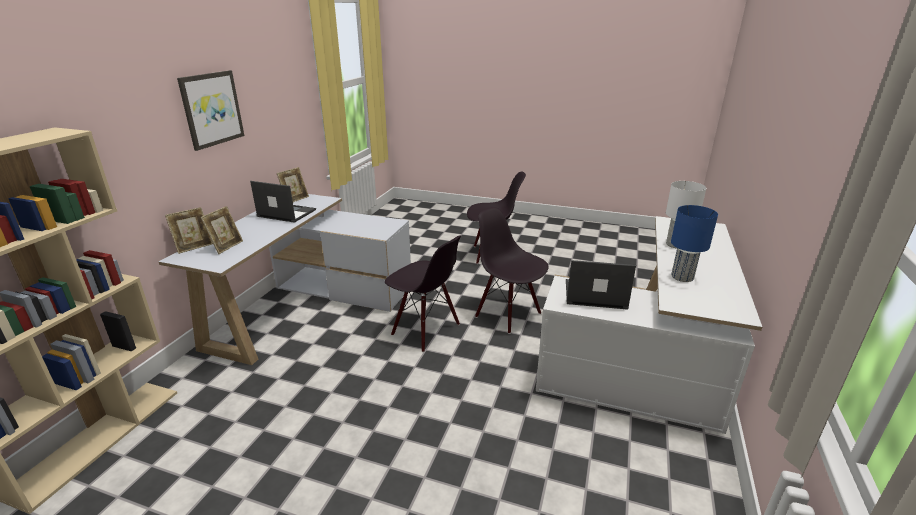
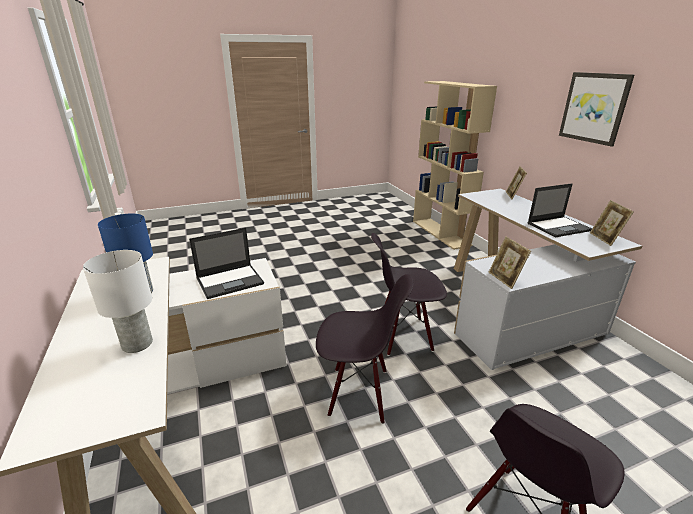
camera: 140 degrees right, 0 degrees up
(226, 246) = (501, 201): picture frame -> picture frame (505, 279)

